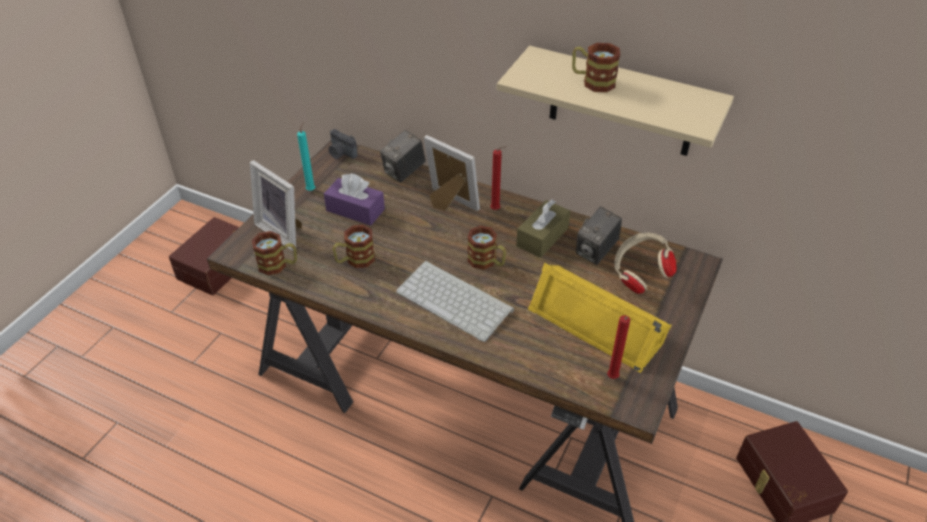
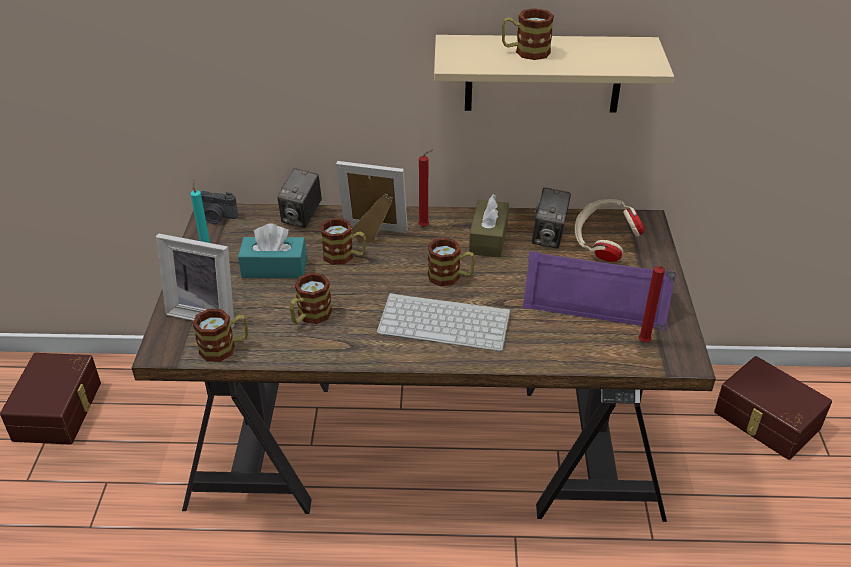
camera: 25 degrees left, 5 degrees down
(355, 210) = (274, 268): purple tissue box -> turquoise tissue box
(415, 216) = (344, 256): none -> mug
(598, 322) = (595, 298): yellow speaker -> purple speaker

